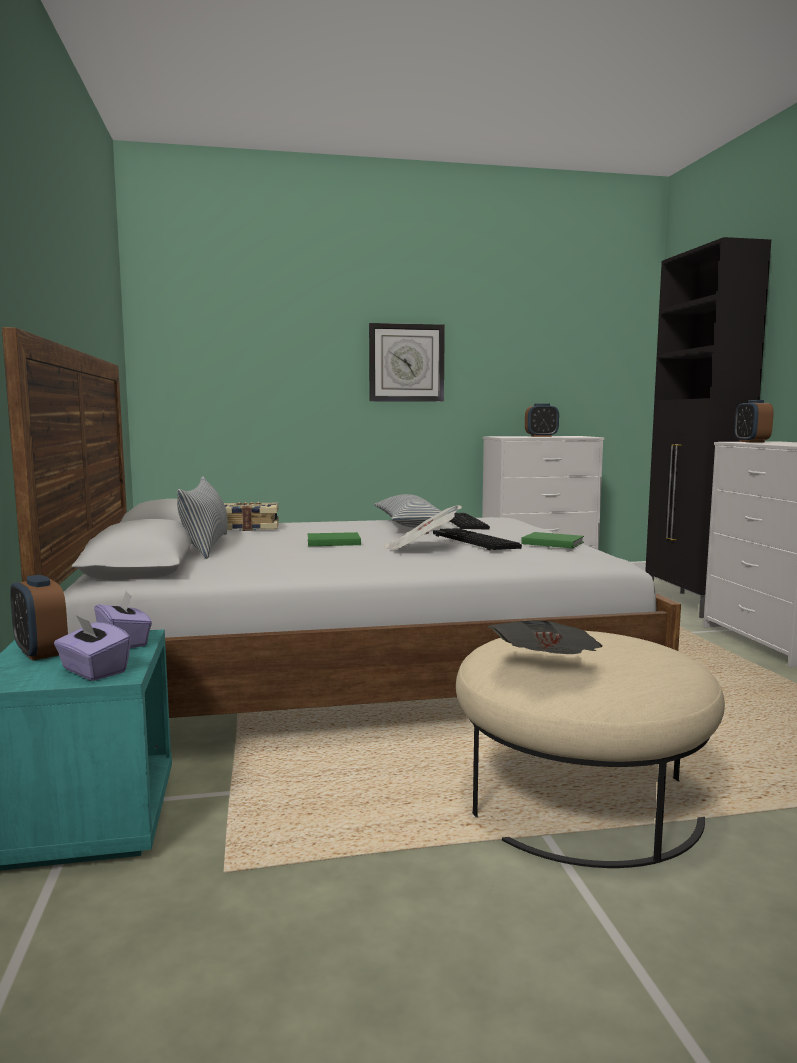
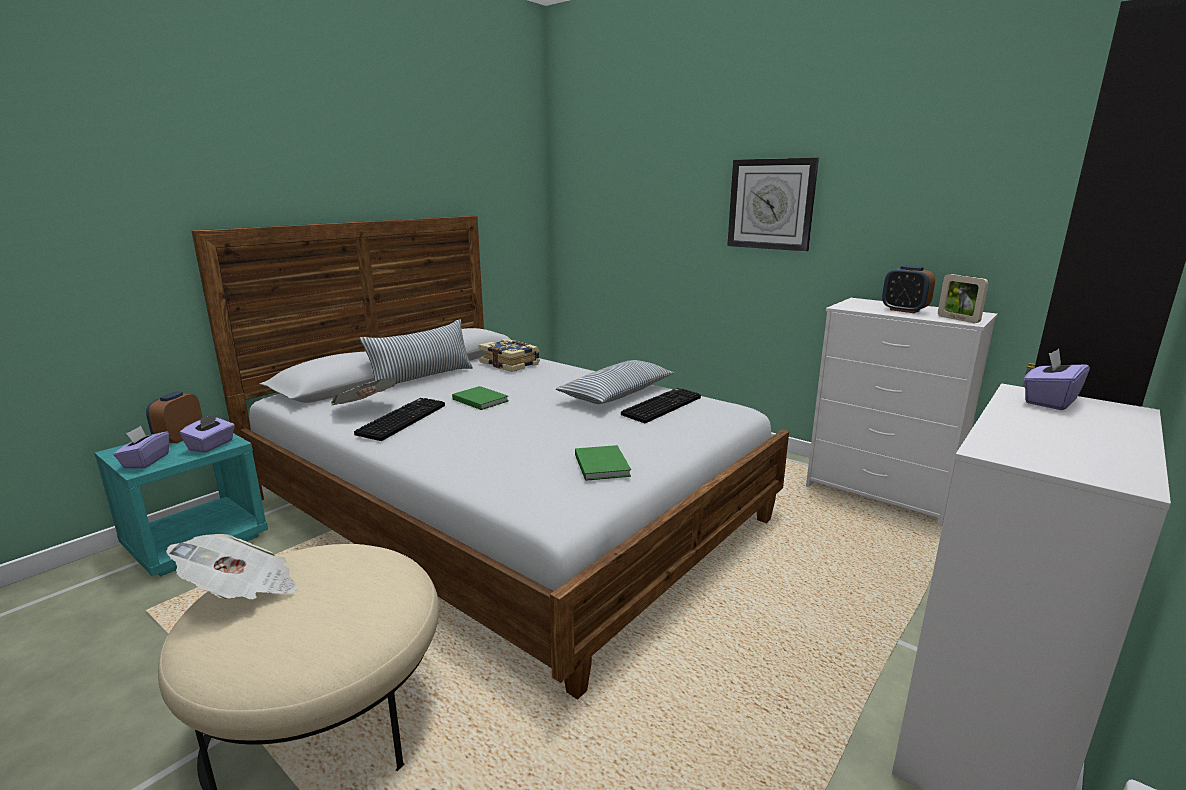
camera: 50 degrees right, 10 degrees up
(421, 549) = (493, 430): newspaper -> newspaper (365, 409)
(472, 541) = (544, 436): keyboard -> keyboard (402, 419)
(581, 436) = (958, 319): none -> picture frame
(751, 442) = (1049, 401): alarm clock -> purple tissue box

